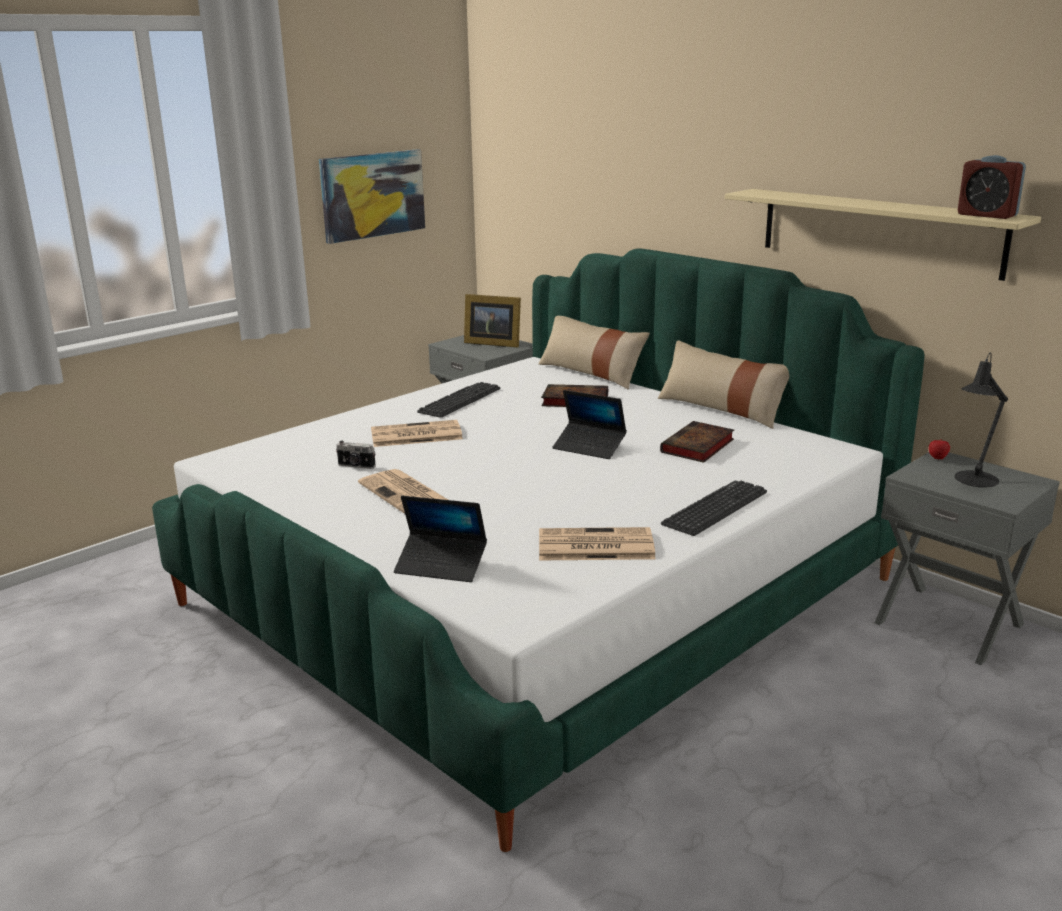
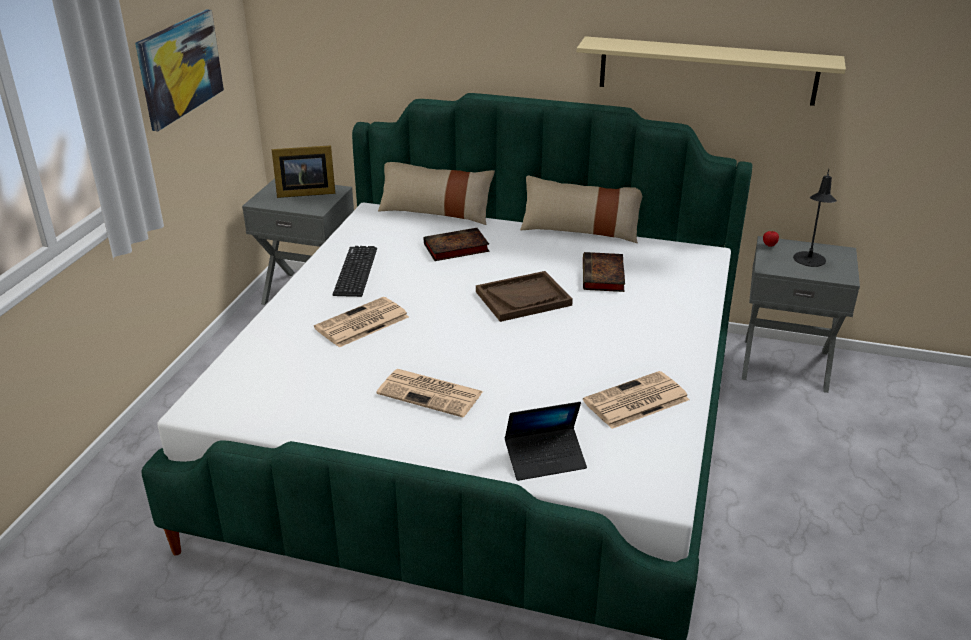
camera: 30 degrees left, 10 degrees up
(356, 466) = (349, 374): camera -> none
(589, 447) = (523, 298): laptop -> brown tray
(715, 508) = (679, 337): keyboard -> none
(987, 215) = (811, 60): alarm clock -> none

